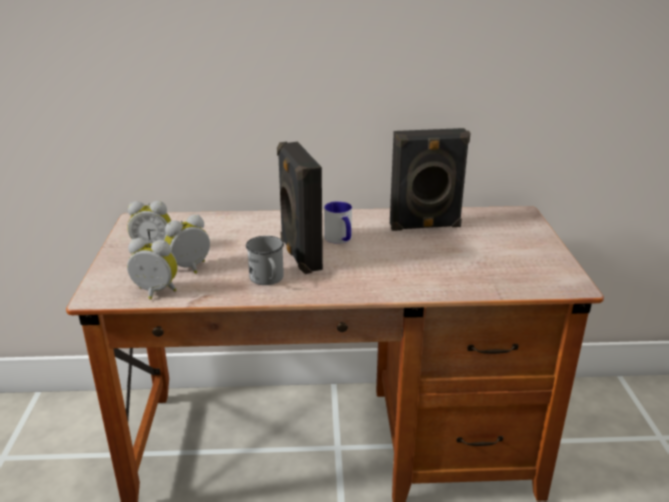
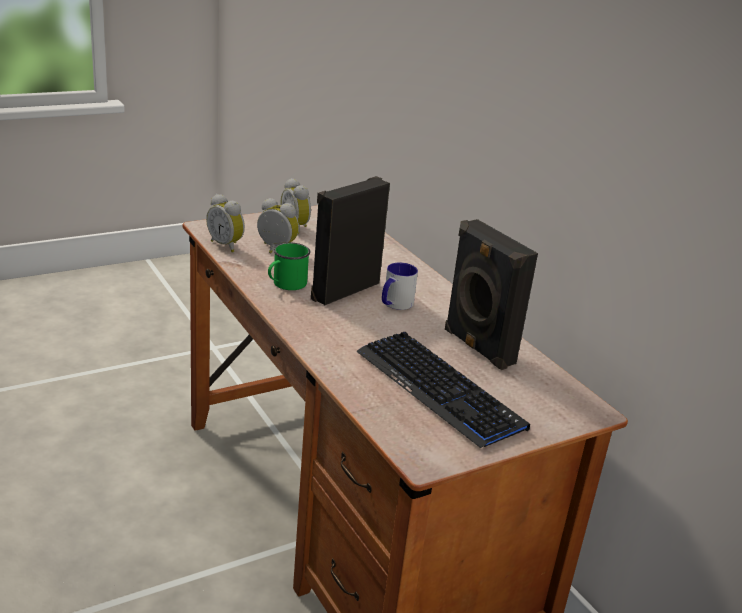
camera: 60 degrees right, 0 degrees up
(155, 293) = (227, 245): alarm clock -> alarm clock turned 150 degrees clockwise
(268, 279) = (285, 284): grey mug -> green mug
(480, 255) = (439, 390): none -> keyboard

